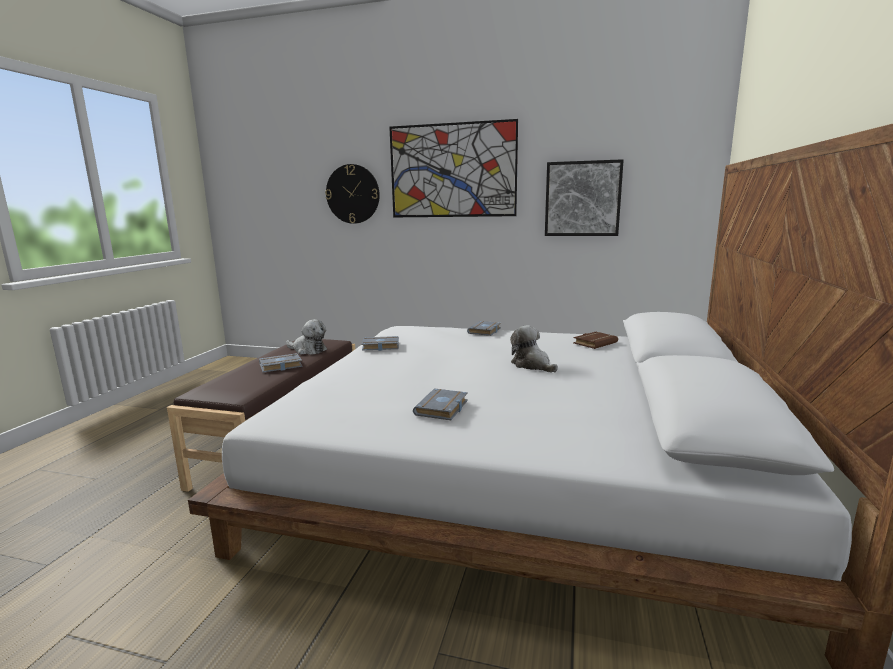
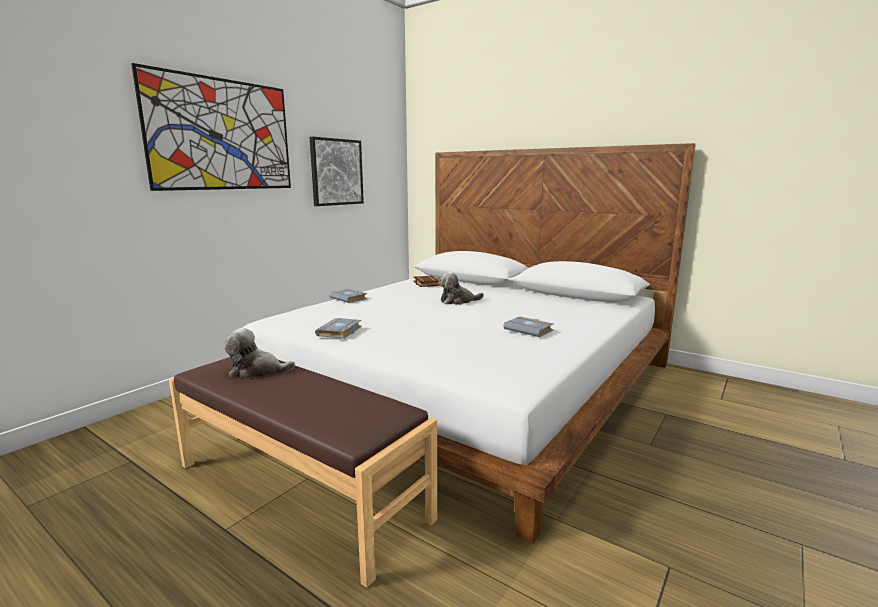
camera: 70 degrees left, 0 degrees up
(280, 366) = (307, 387): grey book -> none
(308, 350) = (257, 371): plush toy -> plush toy turned 135 degrees counterclockwise
(353, 194) = (74, 155): wall clock -> none

